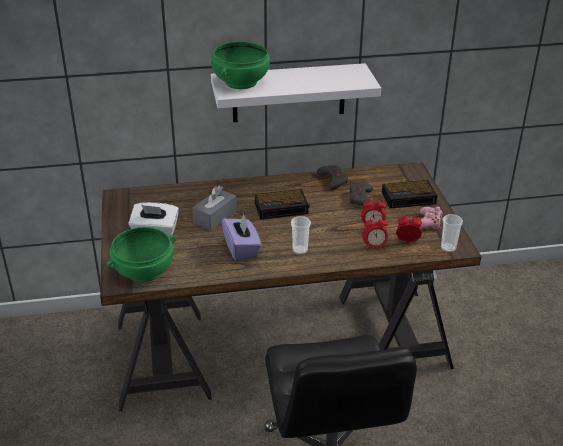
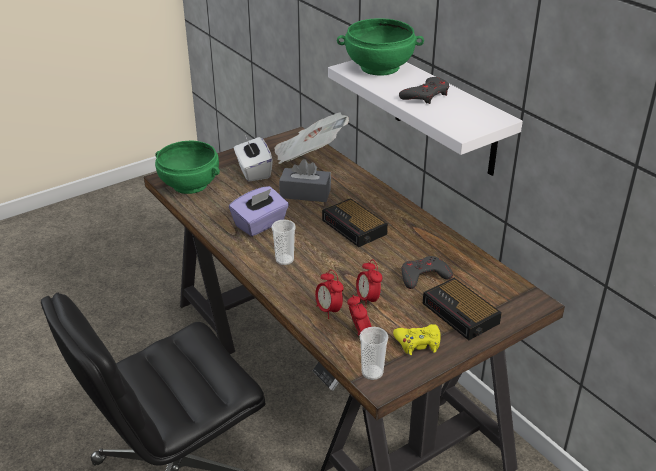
camera: 65 degrees right, 0 degrees up
(158, 199) = (309, 156): none -> newspaper
(332, 180) = (444, 246): grey game controller -> grey game controller (426, 95)
(429, 222) = (418, 343): pink game controller -> yellow game controller

